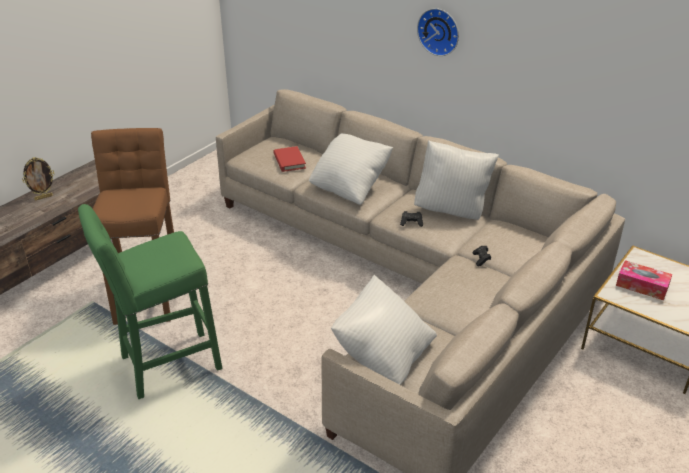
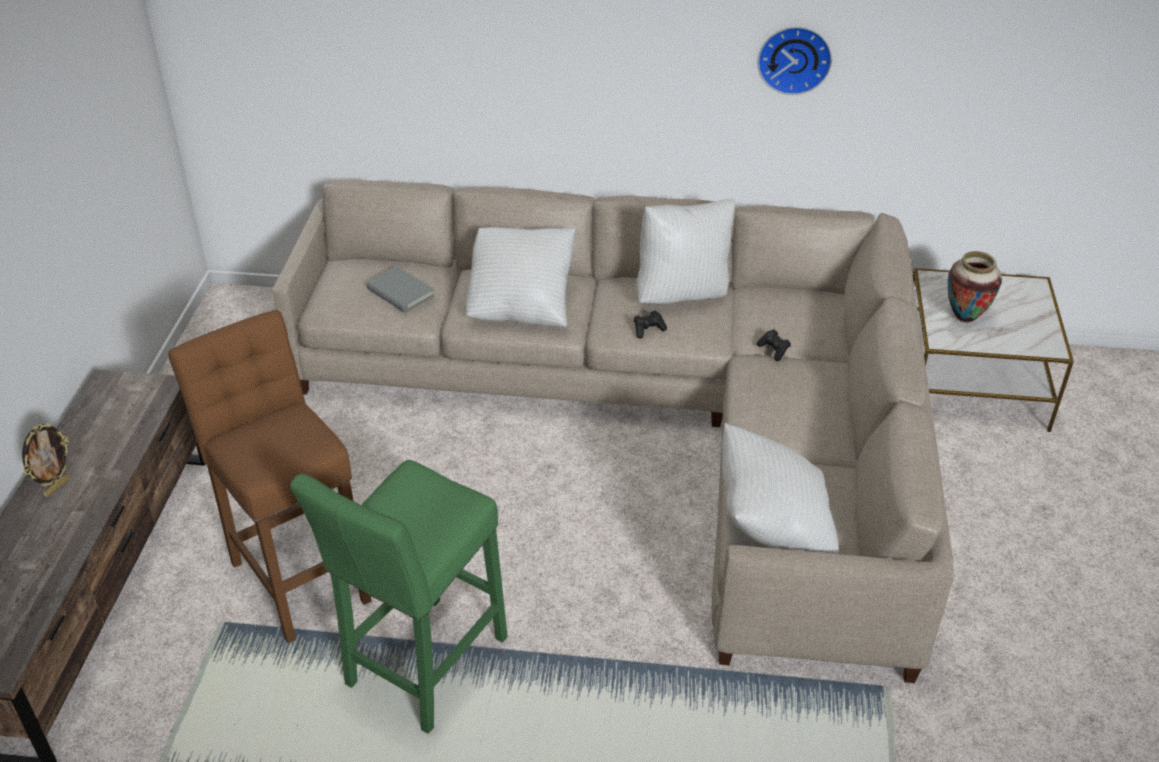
camera: 30 degrees left, 5 degrees up
(289, 161) = (400, 293): red book -> grey book
(439, 31) = (598, 42): wall clock -> wall clock (794, 58)
(642, 286) = (964, 317): tissue box -> vase

